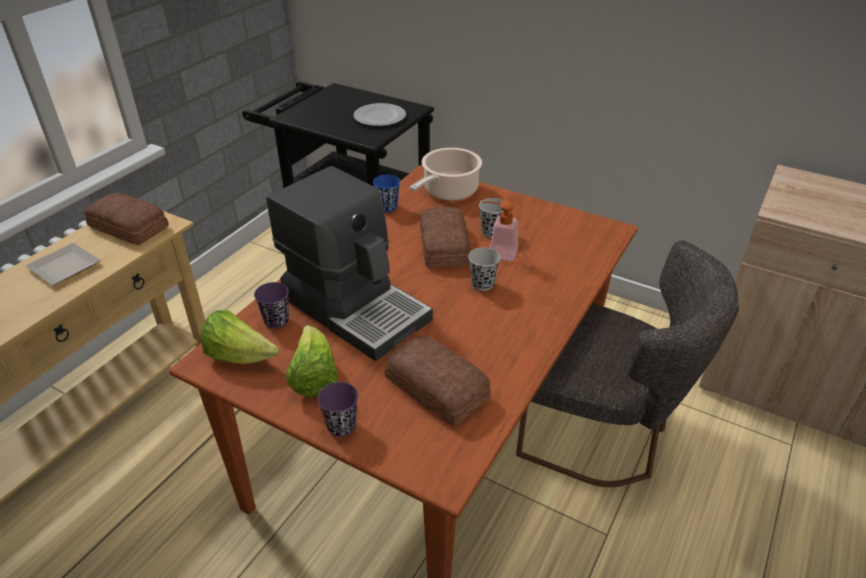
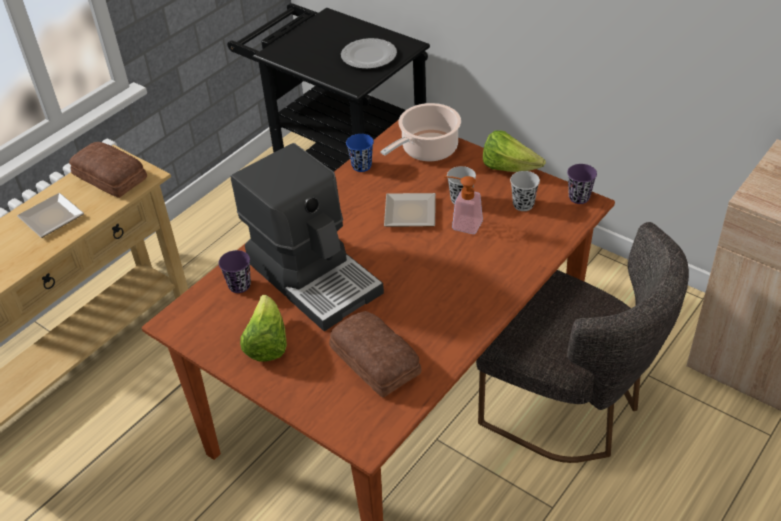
camera: 10 degrees right, 5 degrees up
(240, 356) = (204, 318): lettuce -> lettuce (509, 168)
(341, 426) = (285, 390): purple cup -> purple cup (579, 197)
(442, 246) = (408, 214): bread -> plate
(482, 284) = (439, 258): black cup -> black cup (523, 205)

